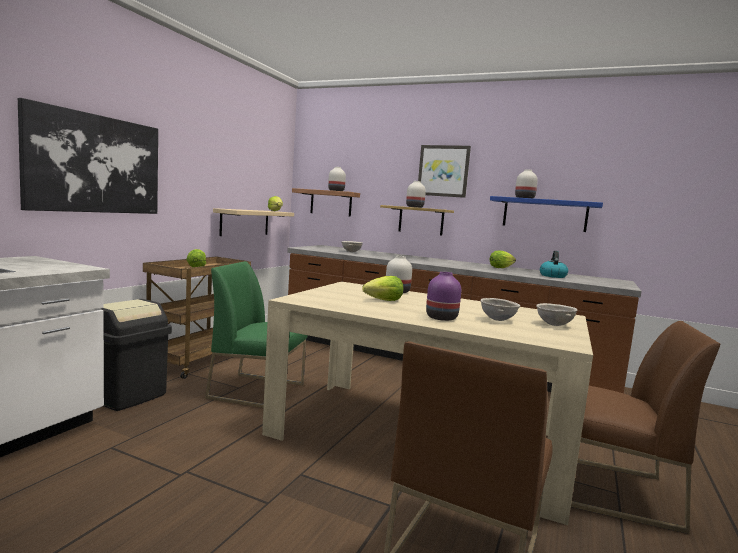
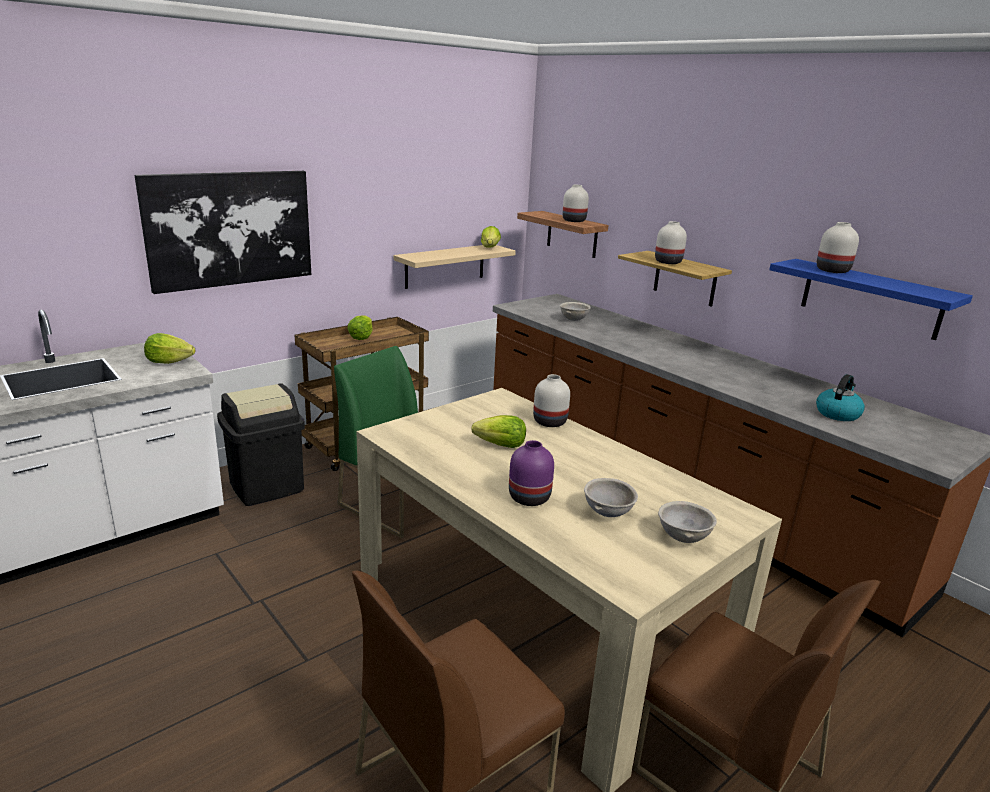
camera: 25 degrees right, 15 degrees up
(443, 171) = (722, 204): picture -> none
(500, 268) = (773, 379): lettuce -> lettuce (169, 362)

